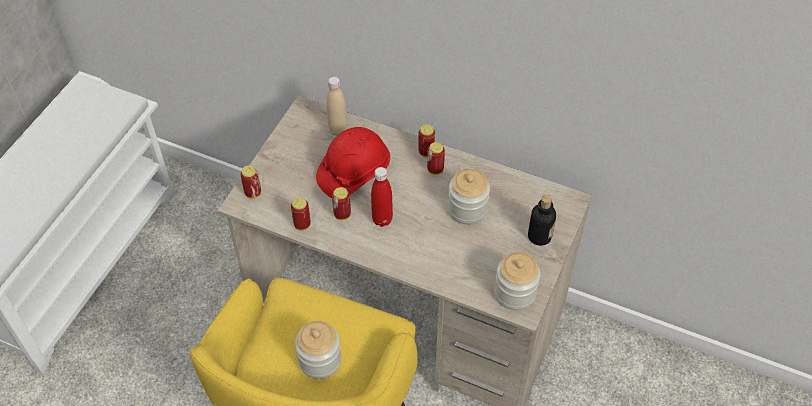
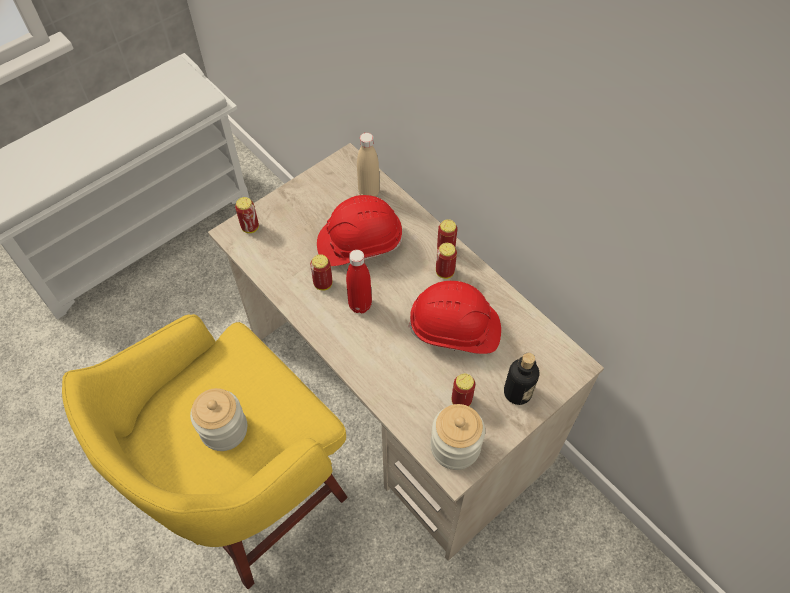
camera: 25 degrees right, 5 degrees up
(302, 225) = (278, 279): can -> can (461, 400)
(467, 209) = (455, 329): jar -> red hard hat

